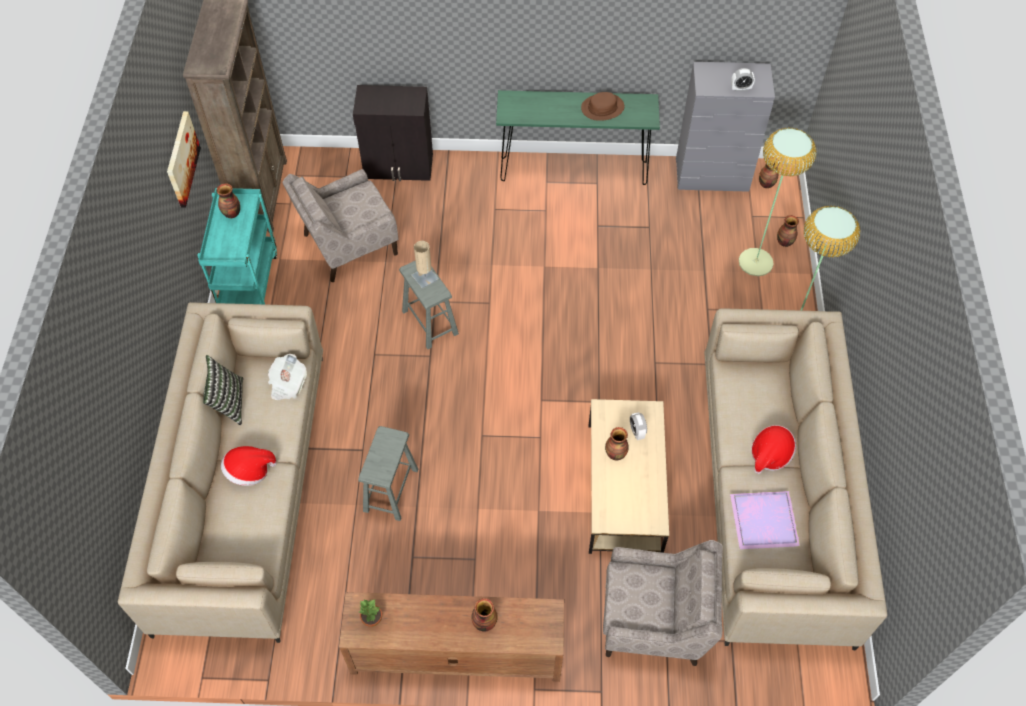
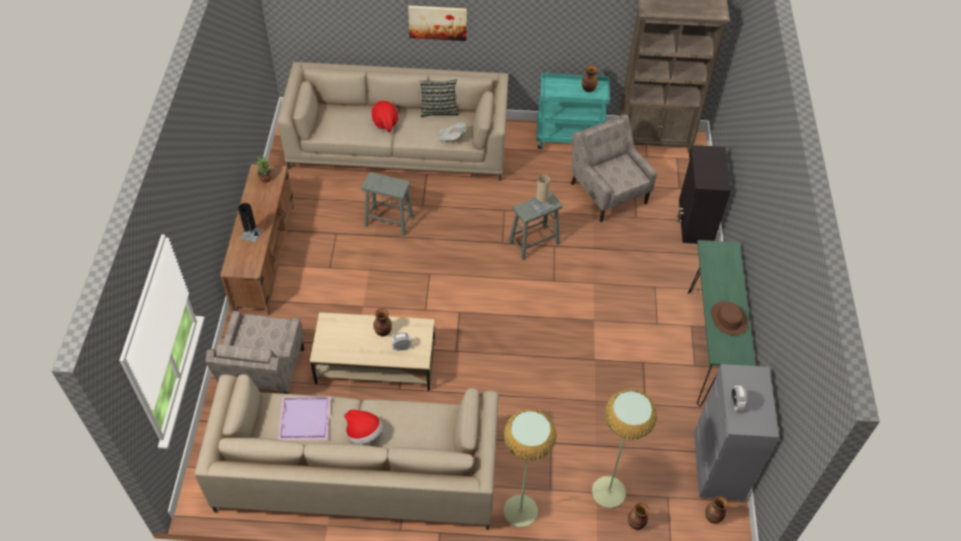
camera: 90 degrees right, 5 degrees down
(181, 159) = (592, 26): picture -> picture (437, 22)
(484, 622) = (251, 234): vase -> black table lamp

